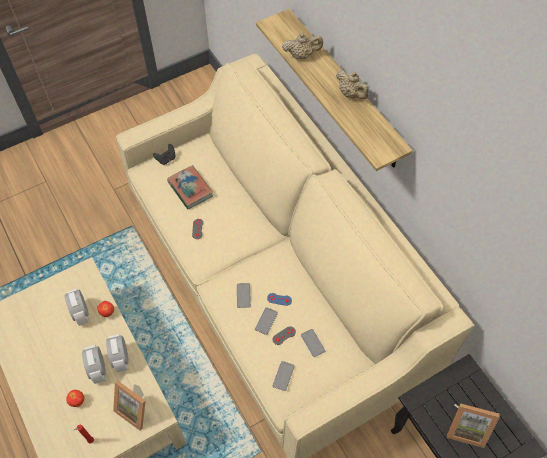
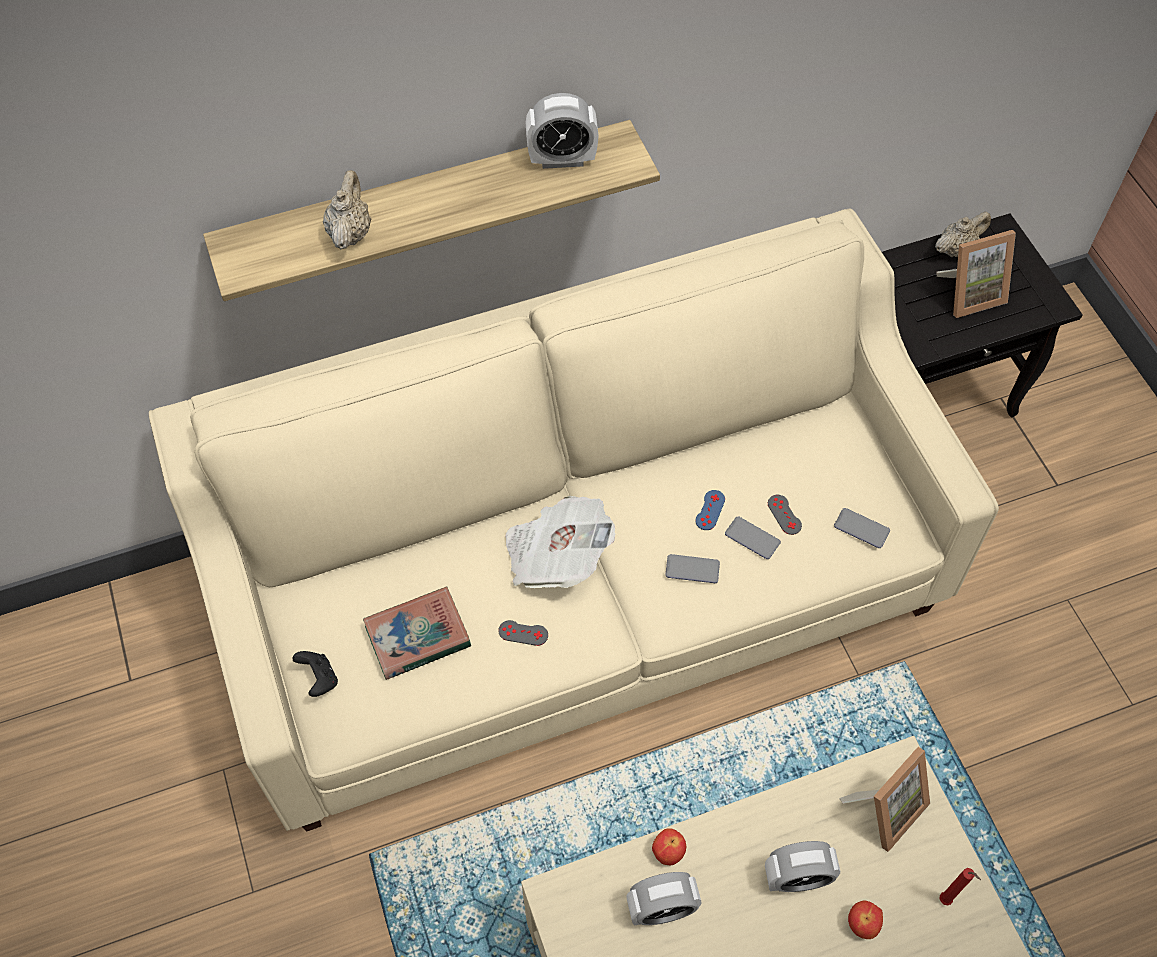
camera: 80 degrees left, 0 degrees up
(121, 359) = (777, 830): alarm clock -> alarm clock (562, 159)
(240, 236) = (556, 556): none -> newspaper
(312, 343) = (803, 473): phone -> none
(351, 94) = (477, 176): beige teapot -> beige teapot (956, 249)
(466, 428) = (969, 294): picture frame -> picture frame turned 45 degrees clockwise

